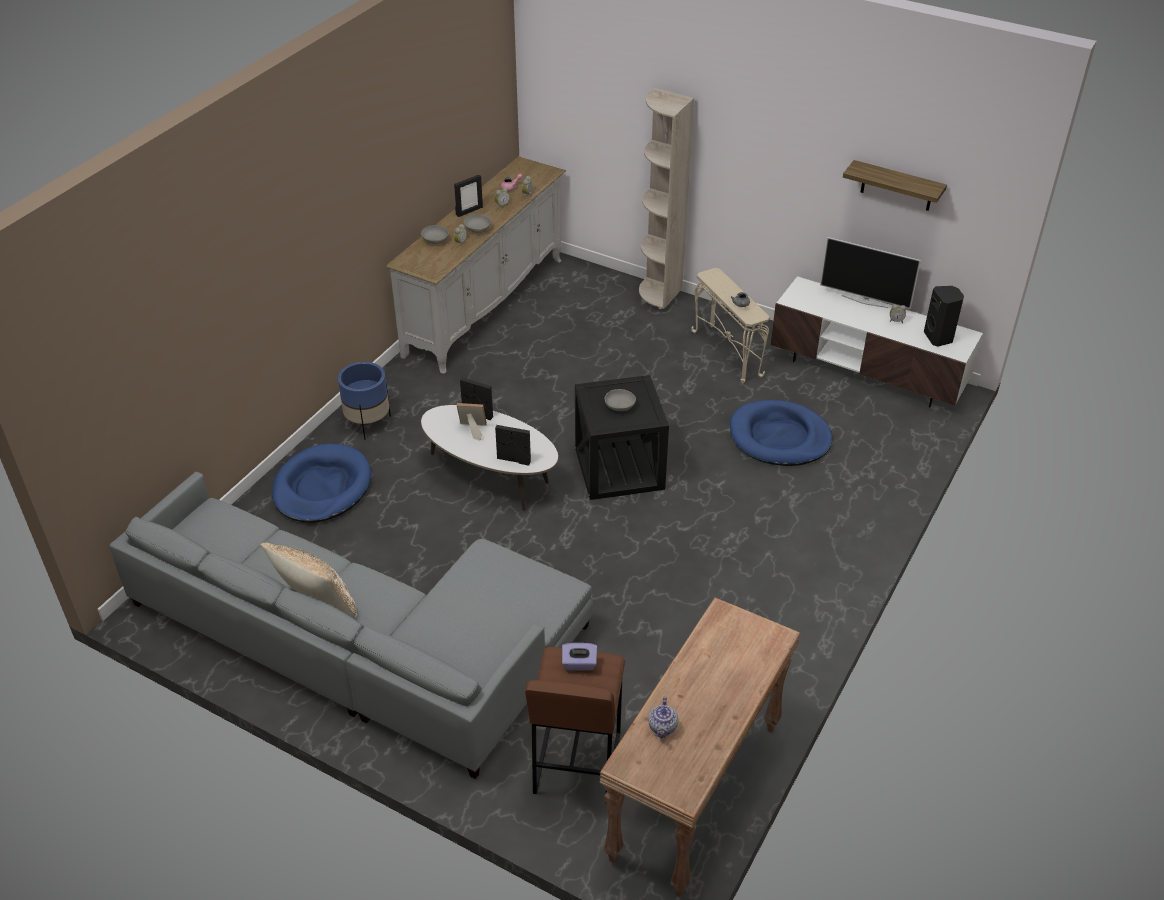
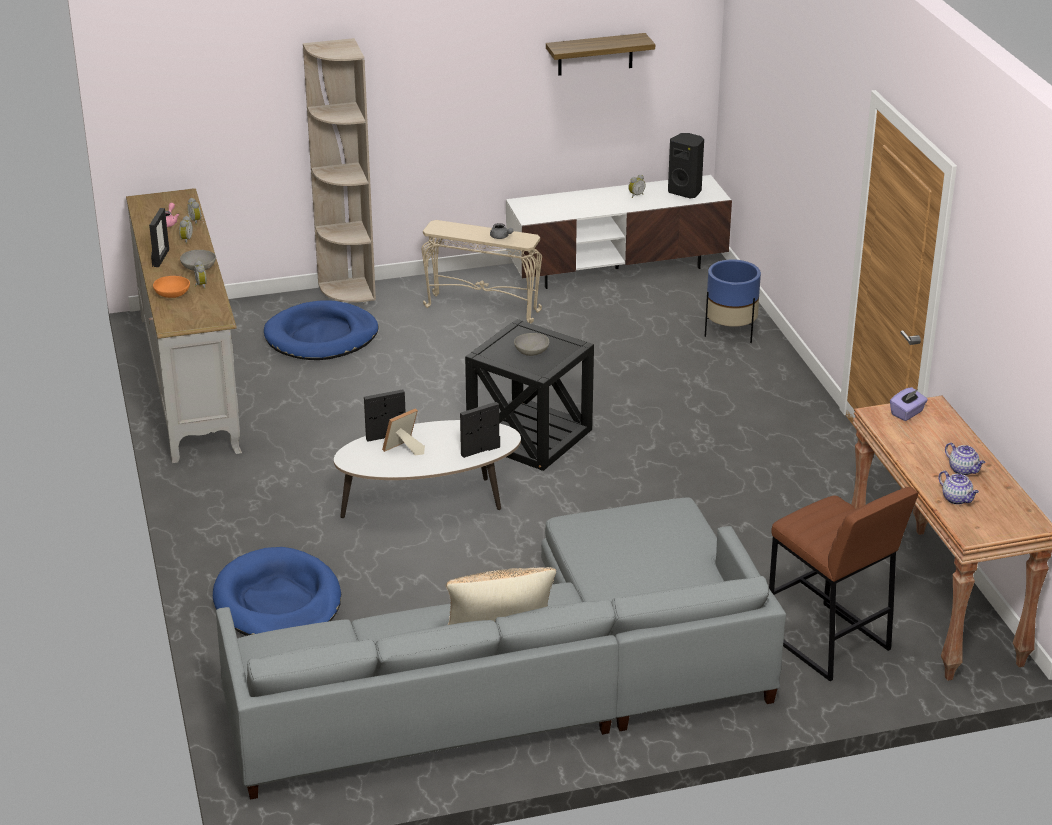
camera: 45 degrees left, 10 degrees down
(368, 424) = (235, 530): blue planter -> blue planter (730, 333)
(435, 241) = (172, 295): grey bowl -> orange bowl
(579, 664) = (819, 515): purple tissue box -> purple tissue box (907, 413)
(708, 707) = (963, 470): none -> teapot
(779, 437) = (622, 346): blue dog bed -> blue dog bed (321, 336)
(864, 301) = (589, 192): television -> none

